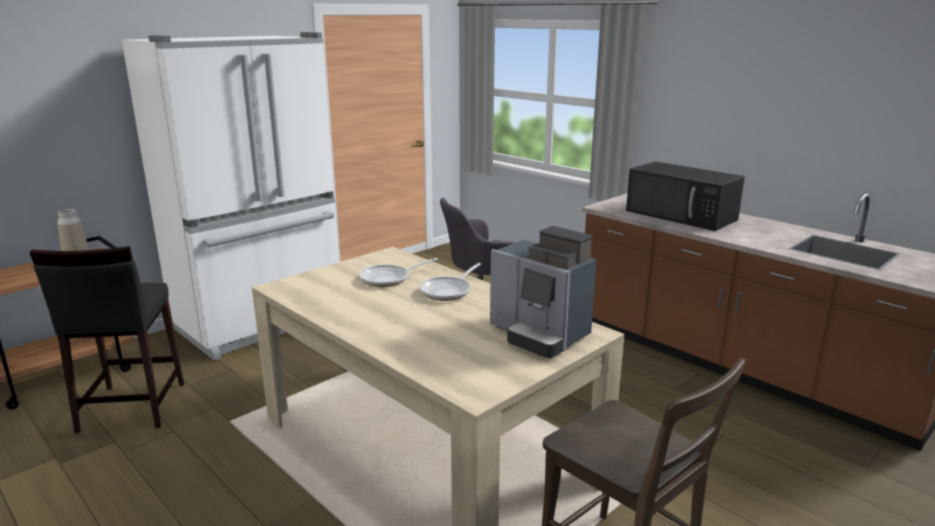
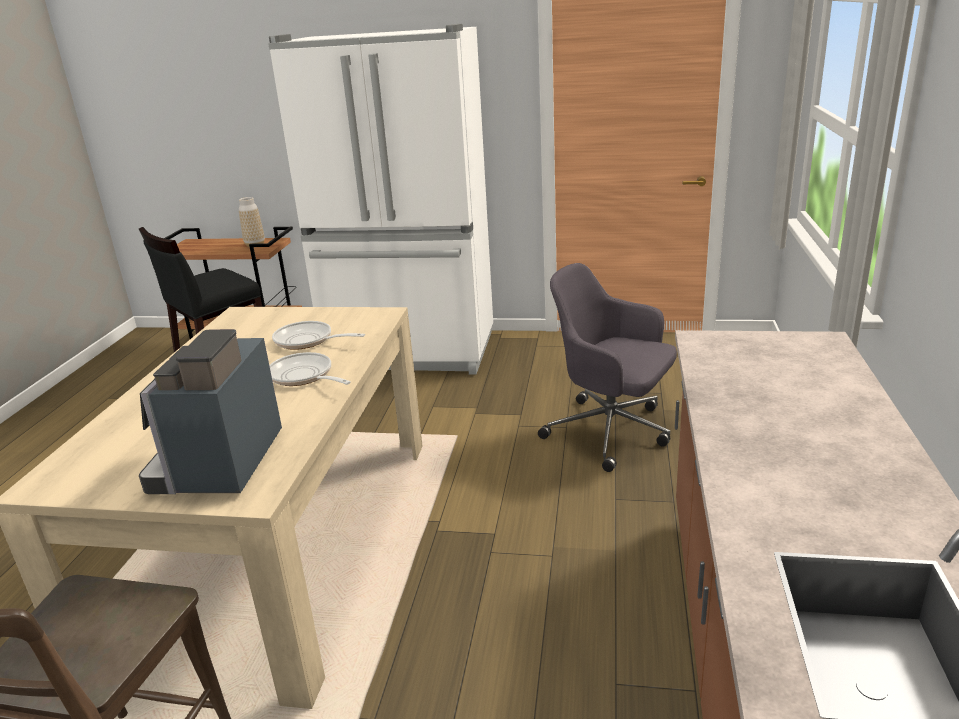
camera: 55 degrees right, 5 degrees up
(448, 291) = (304, 376): frying pan -> frying pan turned 45 degrees clockwise
(682, 215) = (784, 402): black microwave -> none

